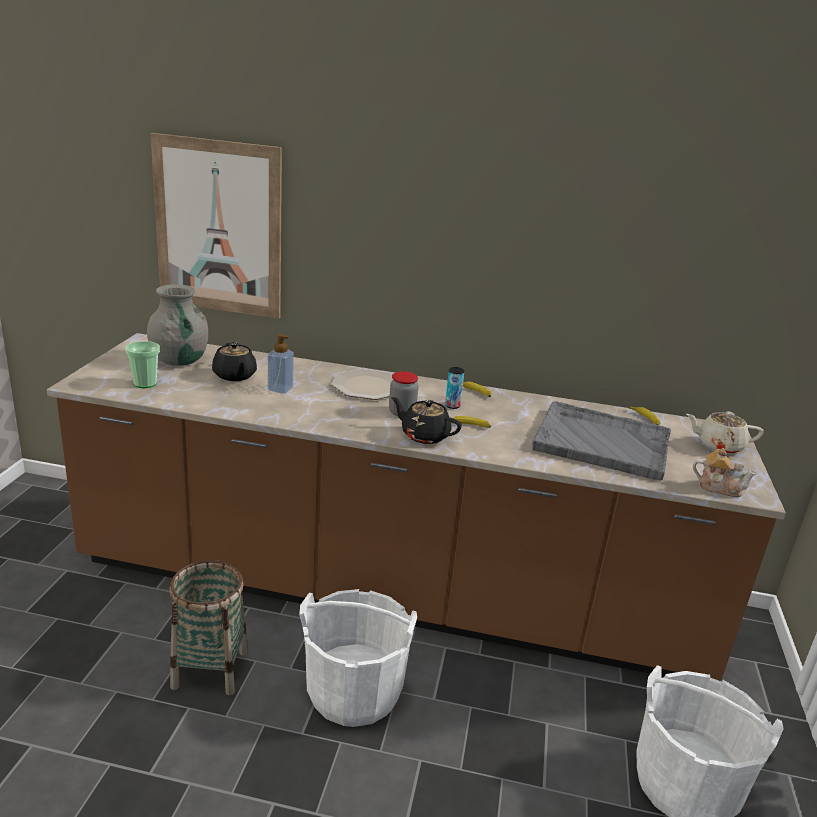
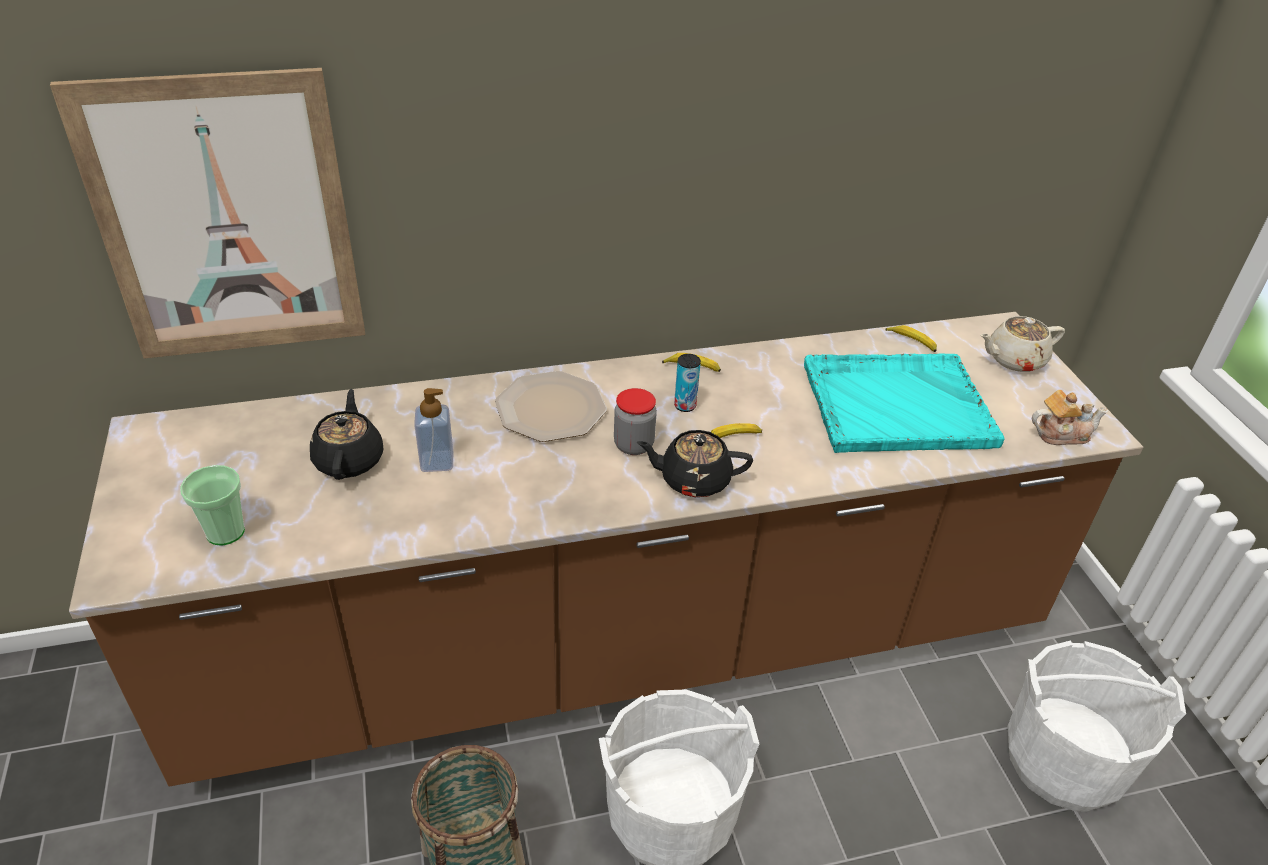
camera: 25 degrees left, 15 degrees up
(179, 360) = (236, 457): grey vase -> none
(234, 376) = (349, 459): black teapot -> black teapot turned 135 degrees counterclockwise
(601, 442) = (895, 405): grey tray -> turquoise tray

